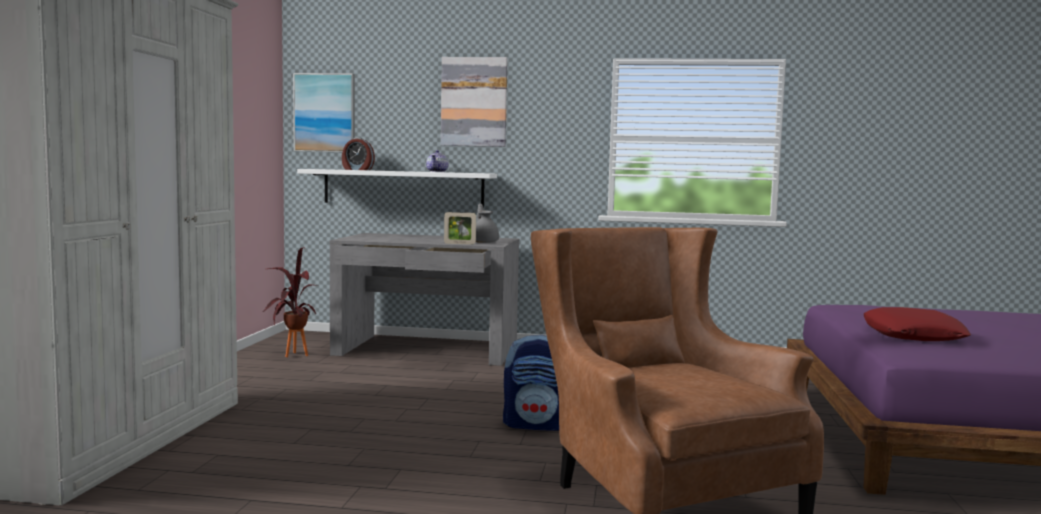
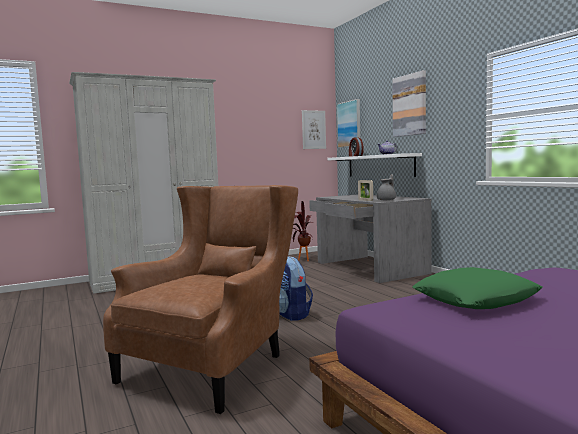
camera: 55 degrees right, 0 degrees up
(263, 115) = (313, 129): none -> picture
(913, 335) = (475, 299): red pillow -> green pillow

